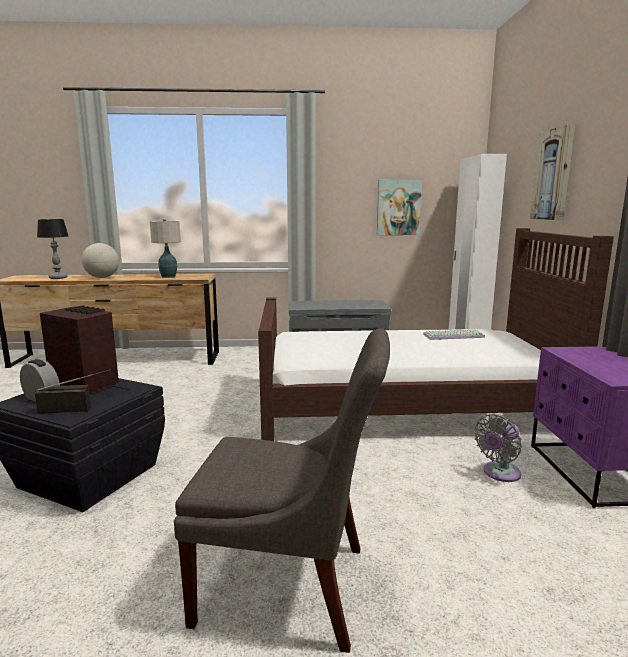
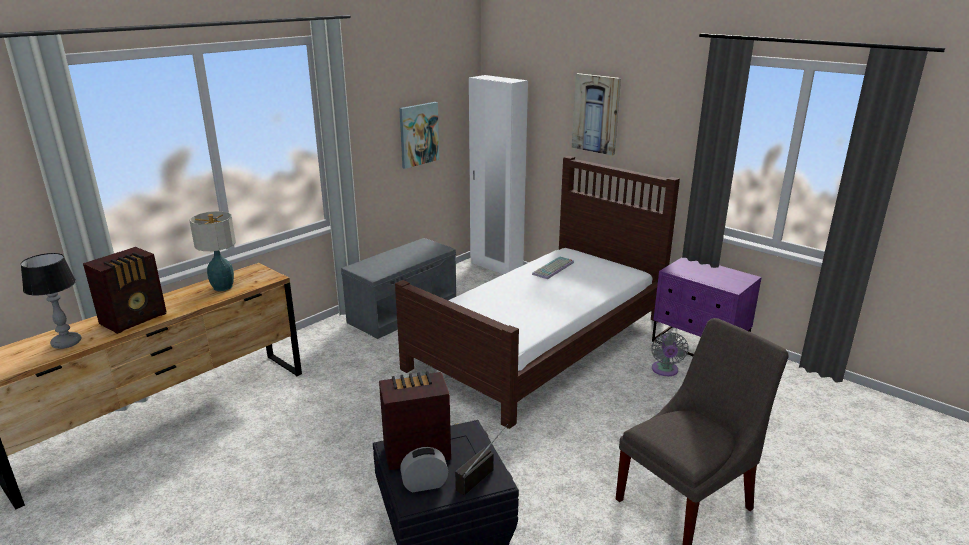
camera: 45 degrees left, 10 degrees up
(102, 277) = (135, 319): globe -> radio

